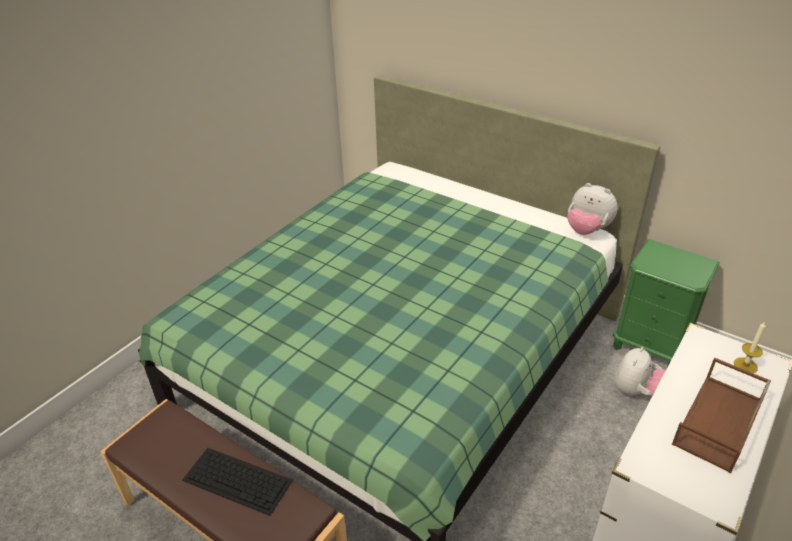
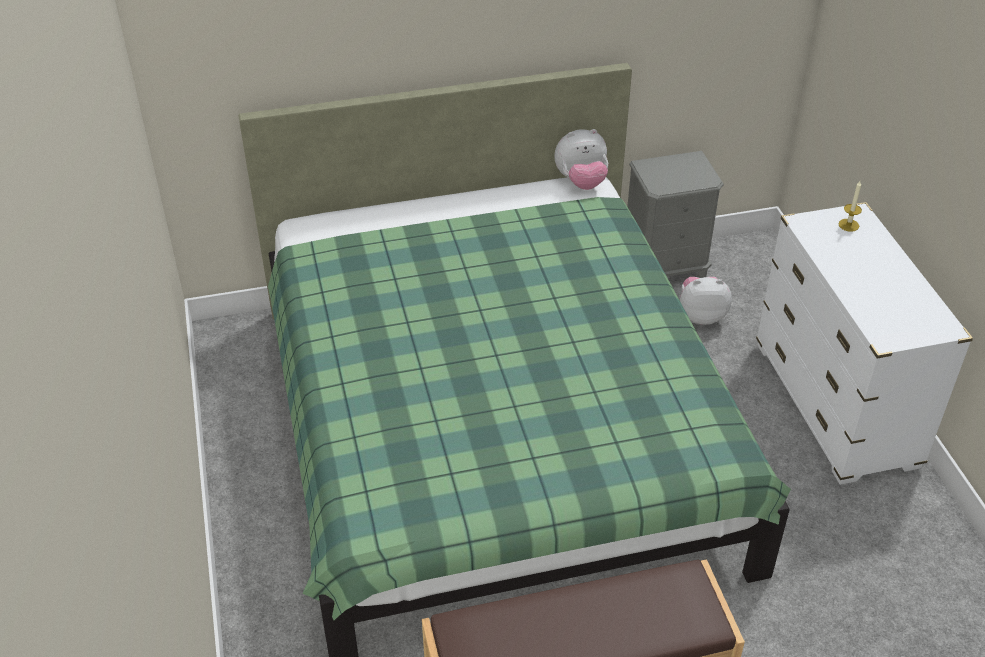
camera: 50 degrees left, 5 degrees up
(238, 480) = (604, 609): keyboard -> none
(636, 391) = (701, 315): plush toy -> plush toy turned 75 degrees counterclockwise
(650, 346) = (665, 268): green nightstand -> grey nightstand
(719, 423) = (885, 277): brown tray -> none

